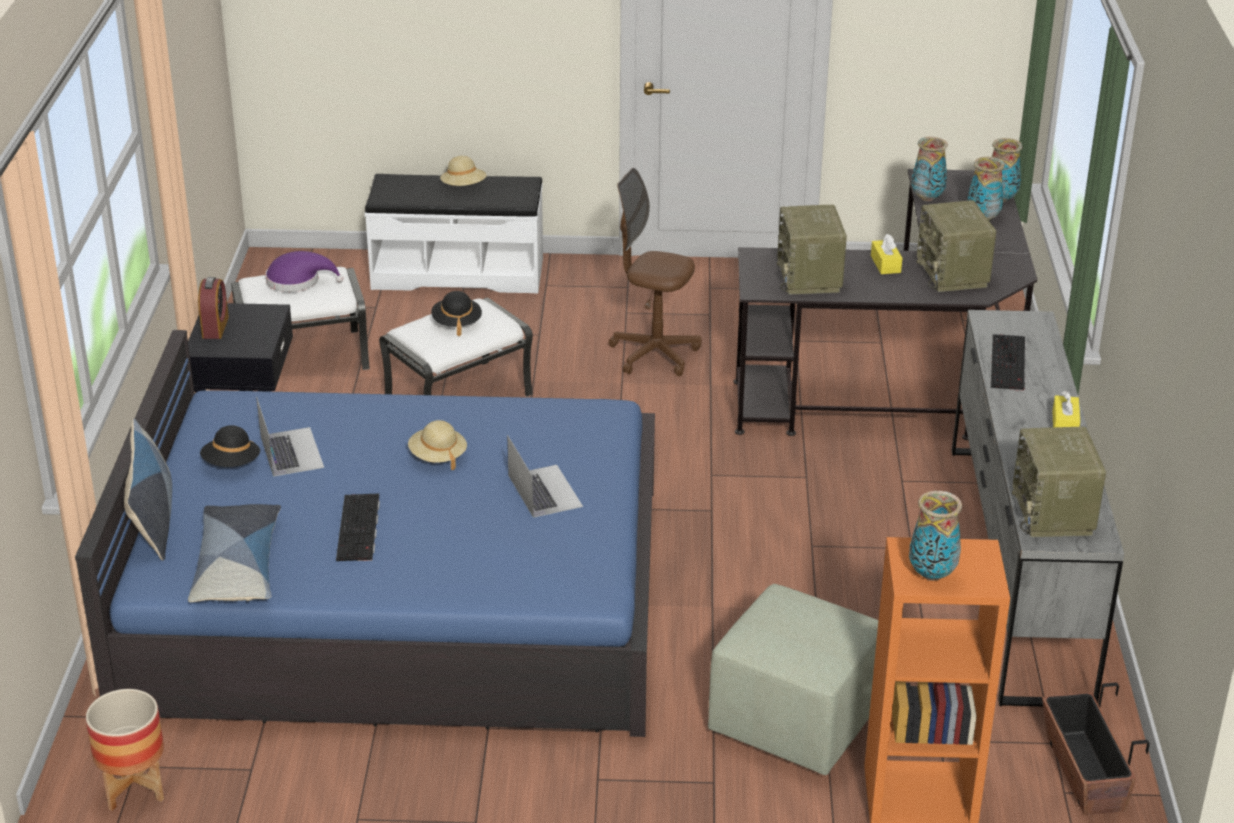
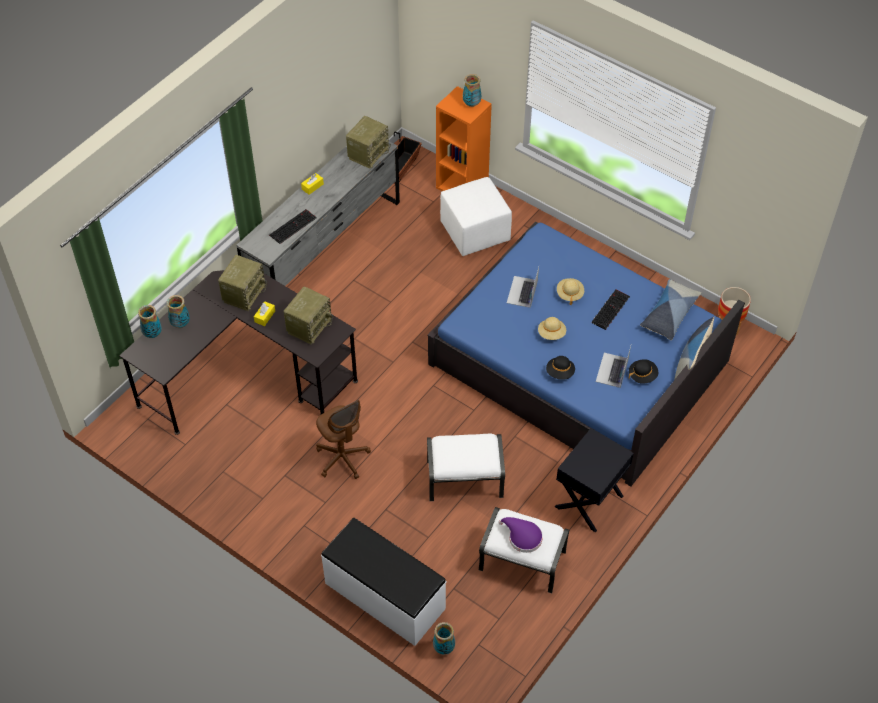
camera: 145 degrees left, 20 degrees up
(215, 327) = (605, 468): alarm clock -> none
(456, 323) = (464, 452): black hat -> black hat (560, 373)
(463, 187) = (374, 566): beige hat -> beige hat (569, 294)
(792, 721) = (475, 232): green ottoman -> white ottoman
(927, 198) = (185, 354): vase -> vase (444, 648)

